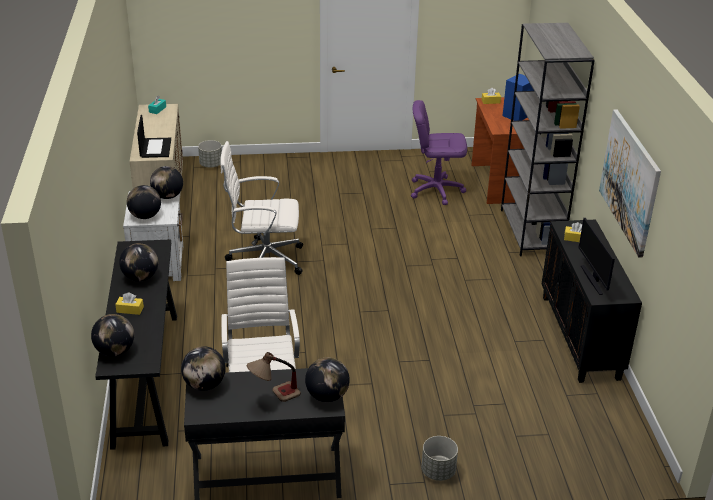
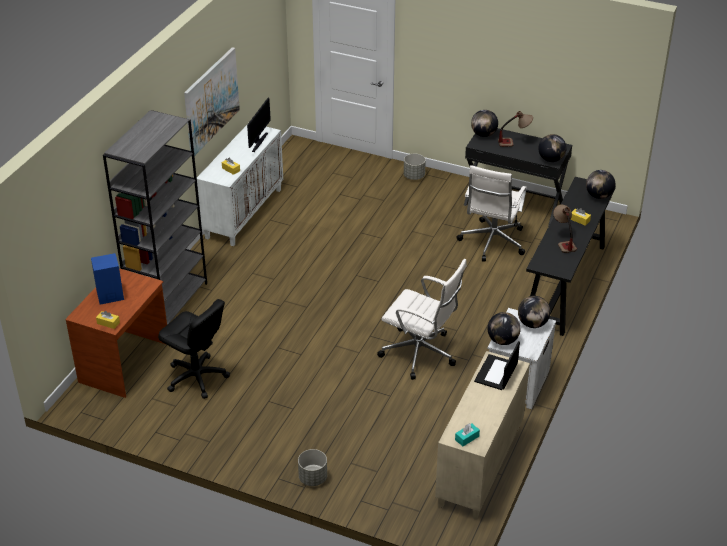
camera: 150 degrees left, 5 degrees up
(140, 278) = (563, 242): globe -> table lamp
(211, 164) = (397, 507): grey planter -> grey planter (312, 478)
(436, 190) = (196, 377): purple office chair -> black office chair
(581, 337) = (243, 213): black cabinet -> white cabinet

